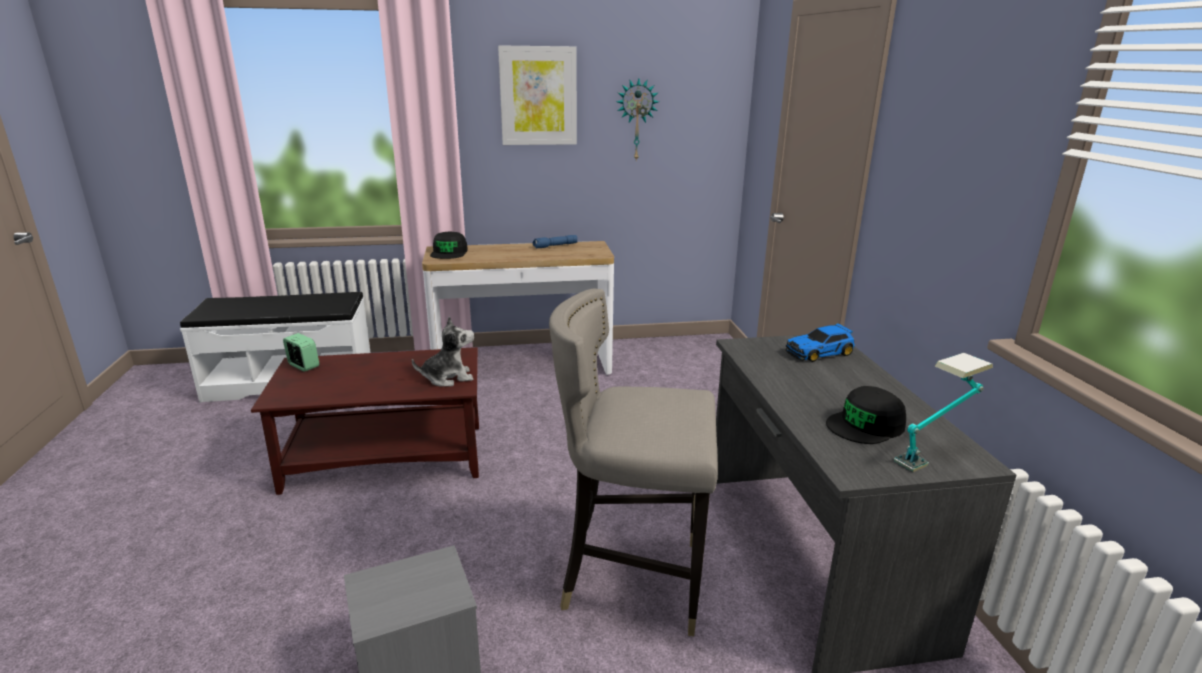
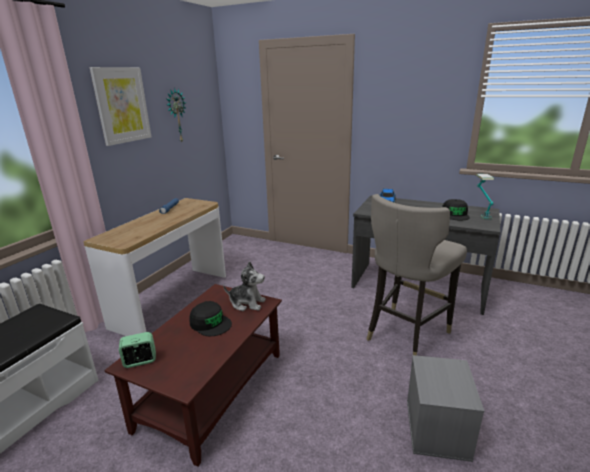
camera: 55 degrees left, 0 degrees up
(448, 378) = (247, 303): plush toy -> plush toy turned 90 degrees clockwise
(449, 252) = (117, 237): black cap -> black cap (210, 323)

